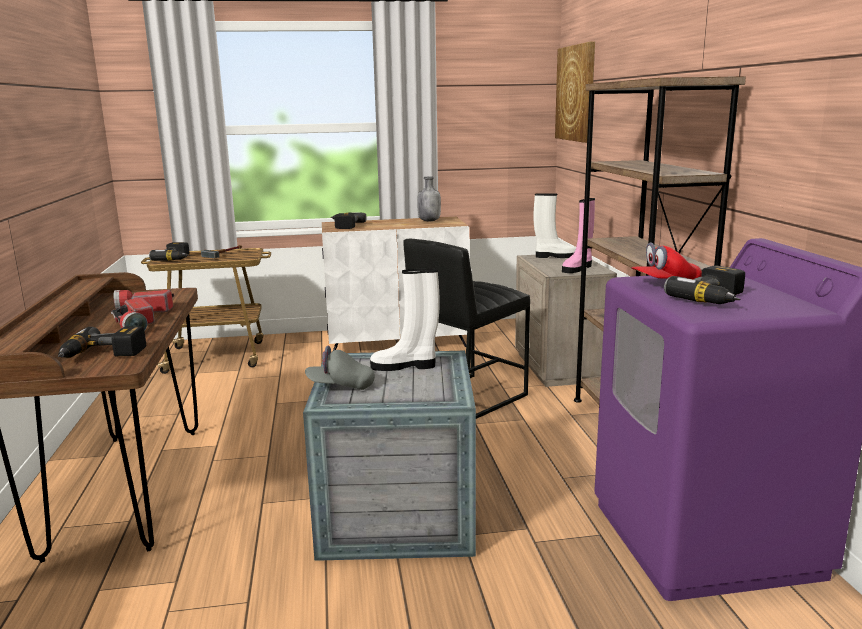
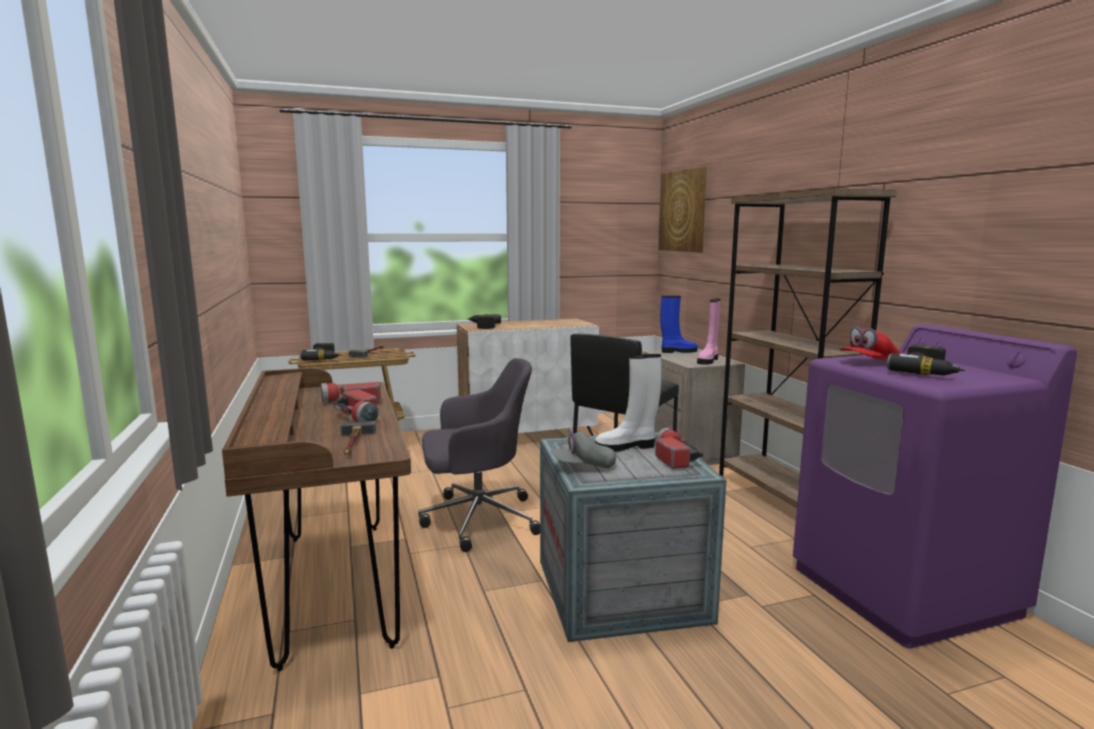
camera: 10 degrees left, 5 degrees down
(102, 355) = (353, 444): power drill -> hammer
(295, 430) = (477, 519): none -> grey office chair
(429, 221) = (557, 322): grey bottle -> none
(442, 381) = (673, 458): none -> flashlight
(554, 256) = (678, 351): white boot -> blue boot

